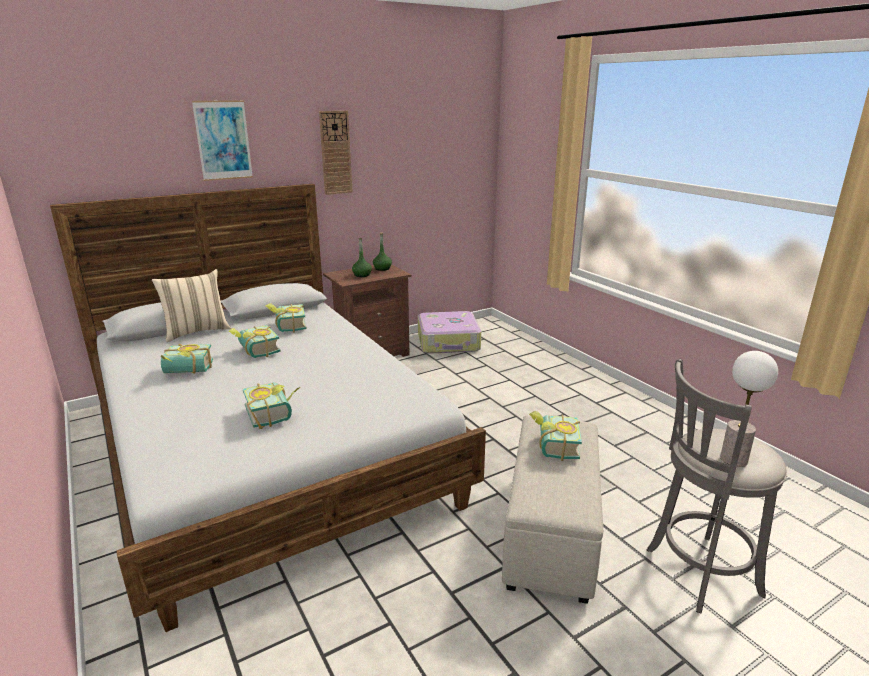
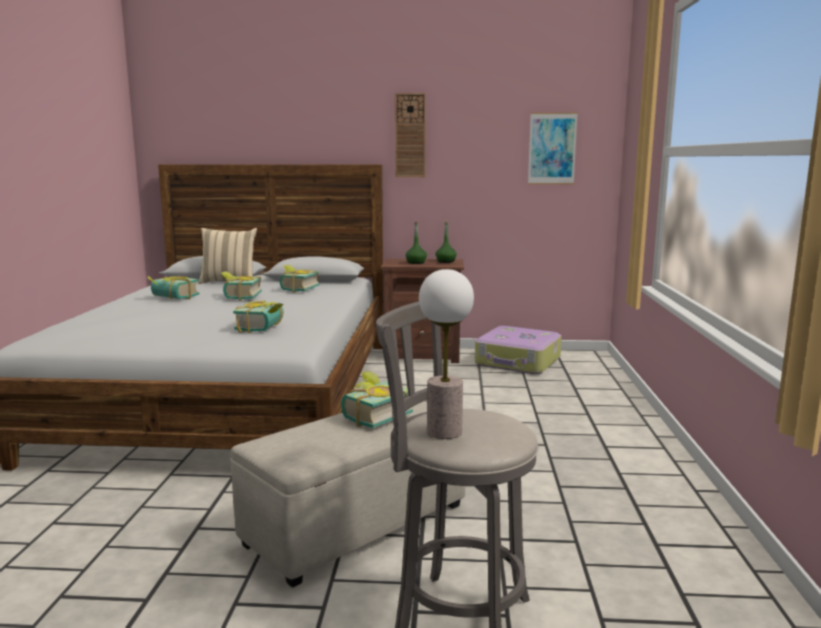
camera: 35 degrees right, 10 degrees down
(223, 140) = (300, 119): picture -> picture (552, 148)
(274, 414) = (167, 326): book -> book (264, 328)

